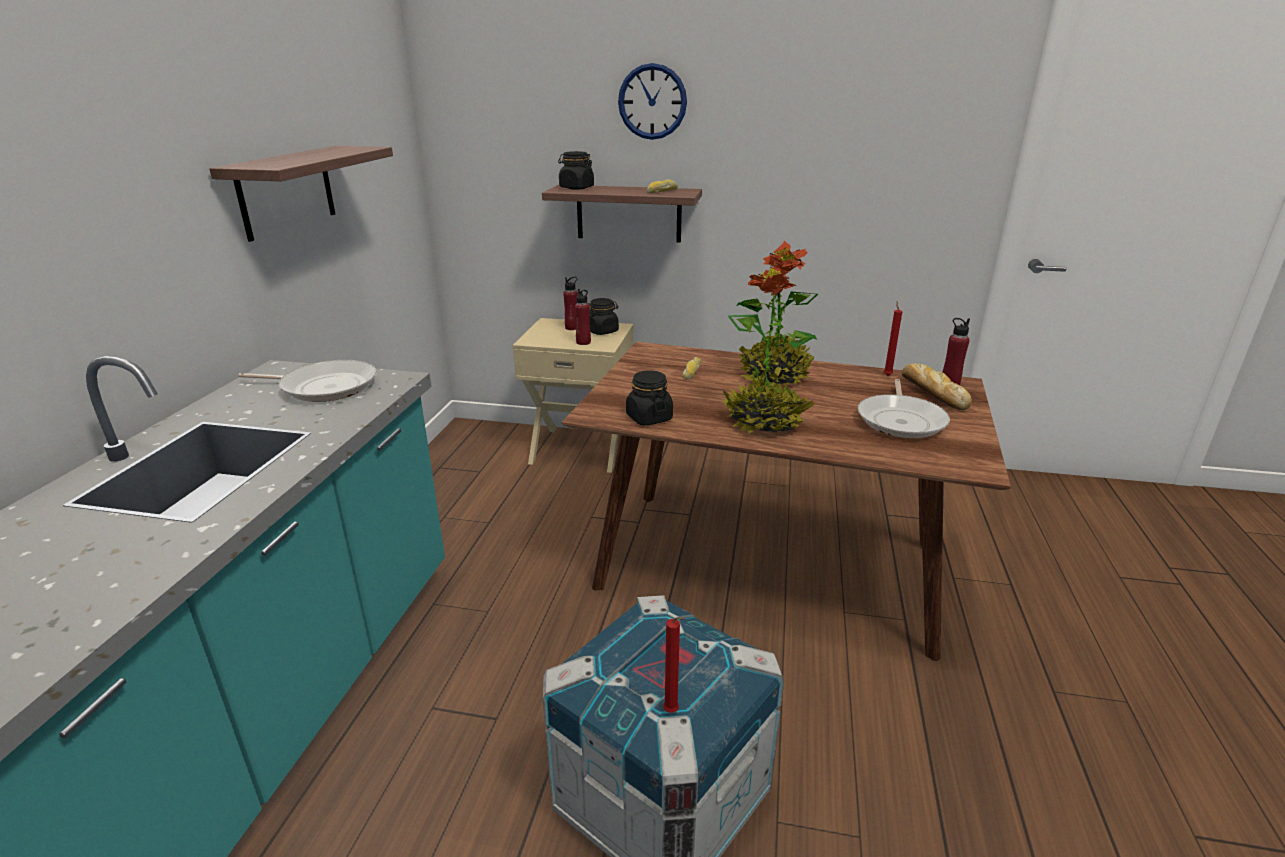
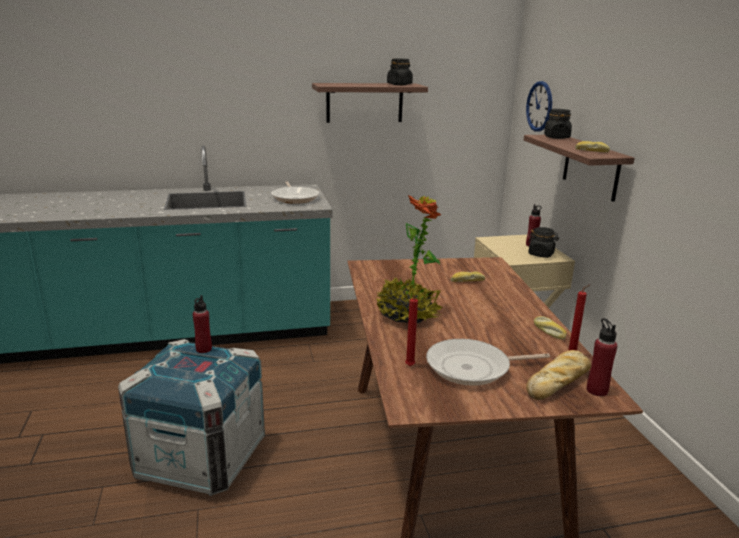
camera: 65 degrees right, 5 degrees down
(583, 342) = (510, 253): red bottle -> red bottle (203, 349)
(649, 418) = (376, 280): black jar -> black jar (399, 84)
(652, 102) = (619, 76): wall clock -> wall clock (539, 106)
(672, 713) = (152, 370): red candle -> red candle (409, 367)
(773, 377) = (497, 309): potted plant -> none
(835, 371) = (548, 331): none -> bread

